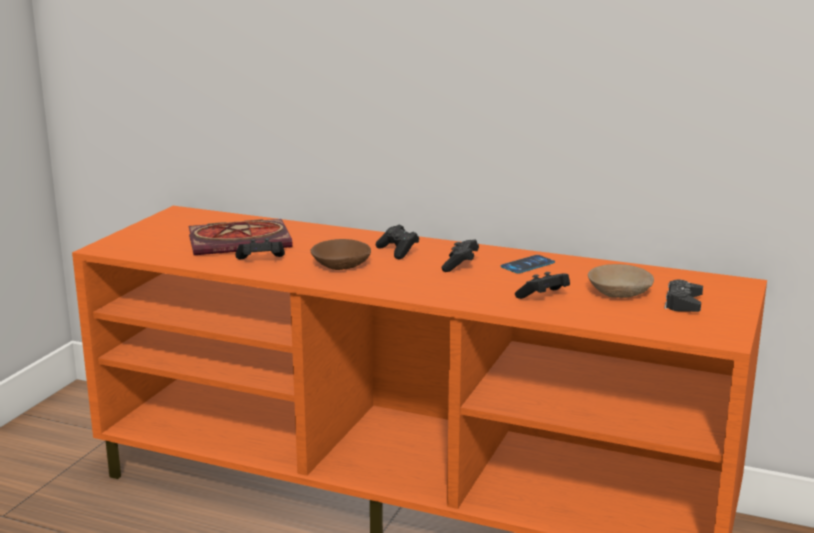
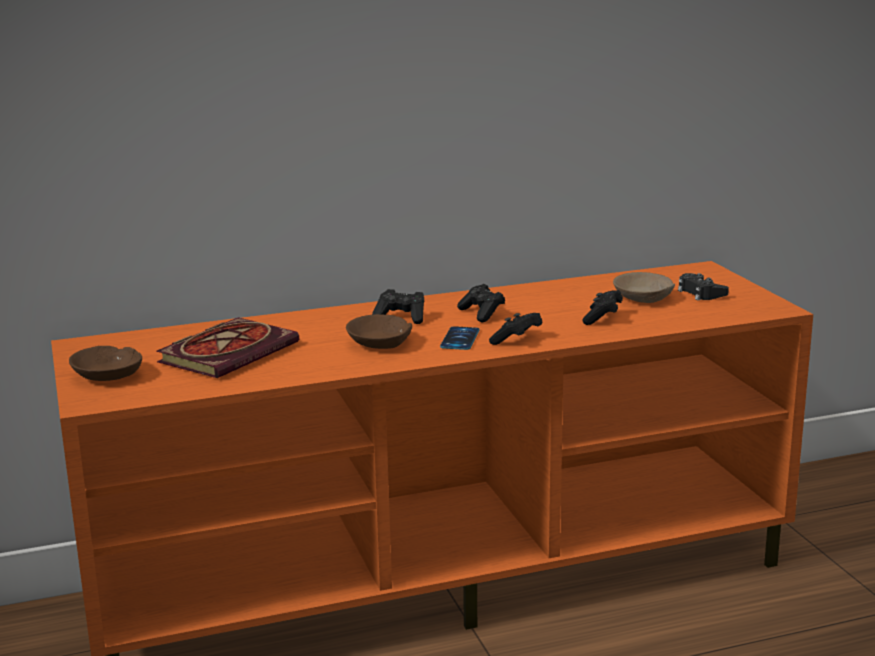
camera: 40 degrees left, 0 degrees up
(149, 235) = (108, 375): none -> brown bowl
(260, 261) = (296, 363): black game controller -> black game controller (516, 340)
(527, 265) = (531, 297): phone -> phone (460, 339)

